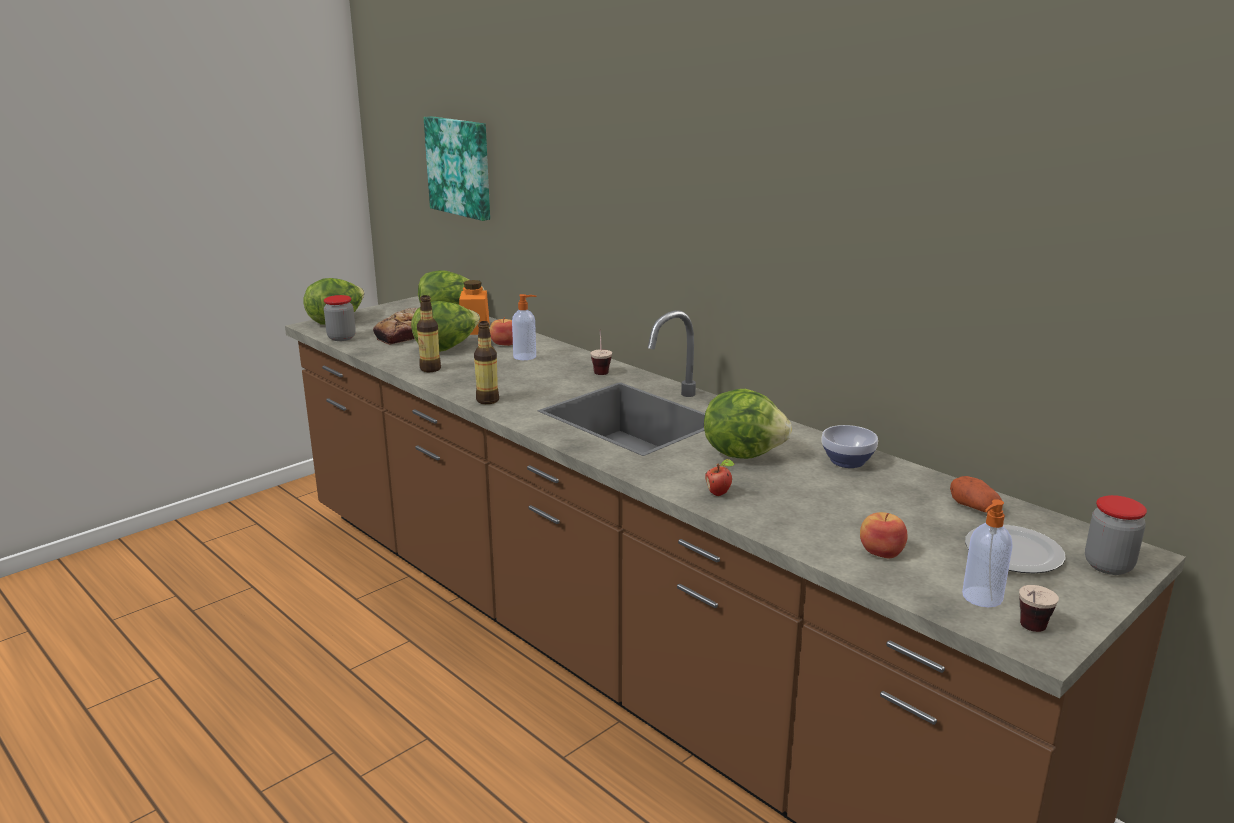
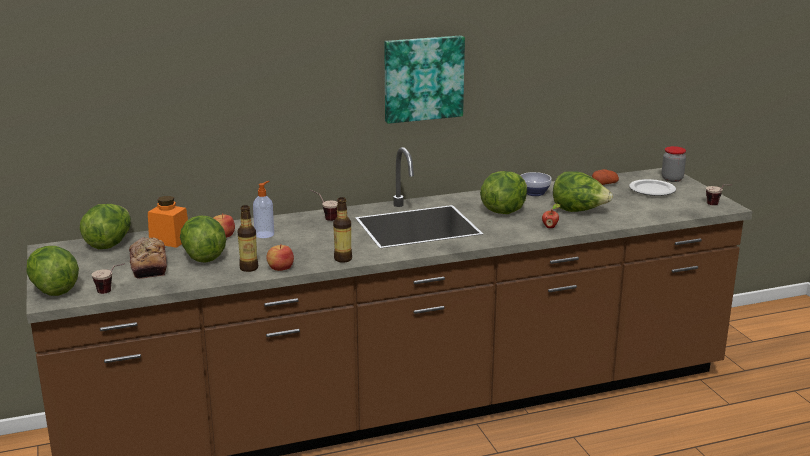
camera: 65 degrees left, 0 degrees up
(341, 338) = (111, 292): jar -> cup
(460, 167) = (79, 103): picture -> picture (423, 78)
(815, 504) = (579, 211): none -> lettuce
(881, 551) = (636, 211): apple -> apple (280, 268)
(981, 598) = (686, 205): soap dispenser -> none

